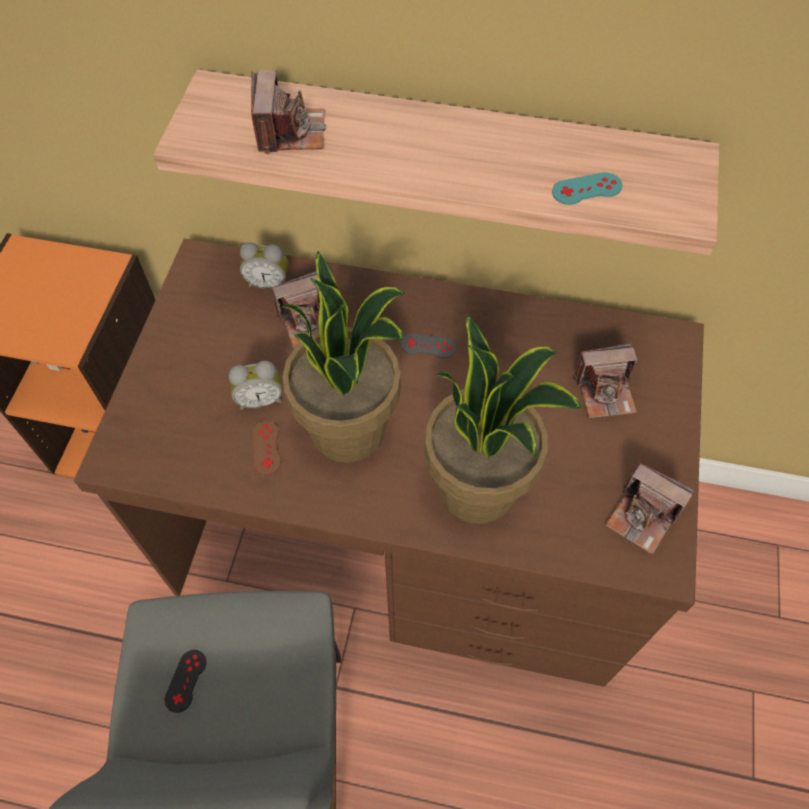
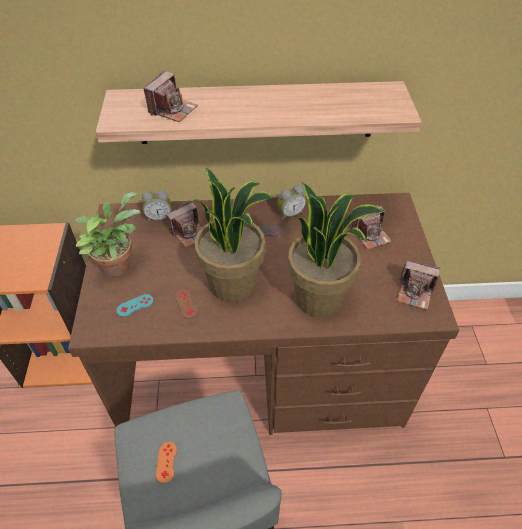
camera: 15 degrees left, 10 degrees down
(182, 352) = (117, 263): none -> potted plant
(186, 680) = (166, 462): black game controller -> orange game controller
(260, 399) = (174, 279): alarm clock -> alarm clock (290, 214)
(290, 131) = (172, 109): camera -> camera turned 45 degrees clockwise
(587, 189) = (345, 110): turquoise game controller -> turquoise game controller (135, 305)

